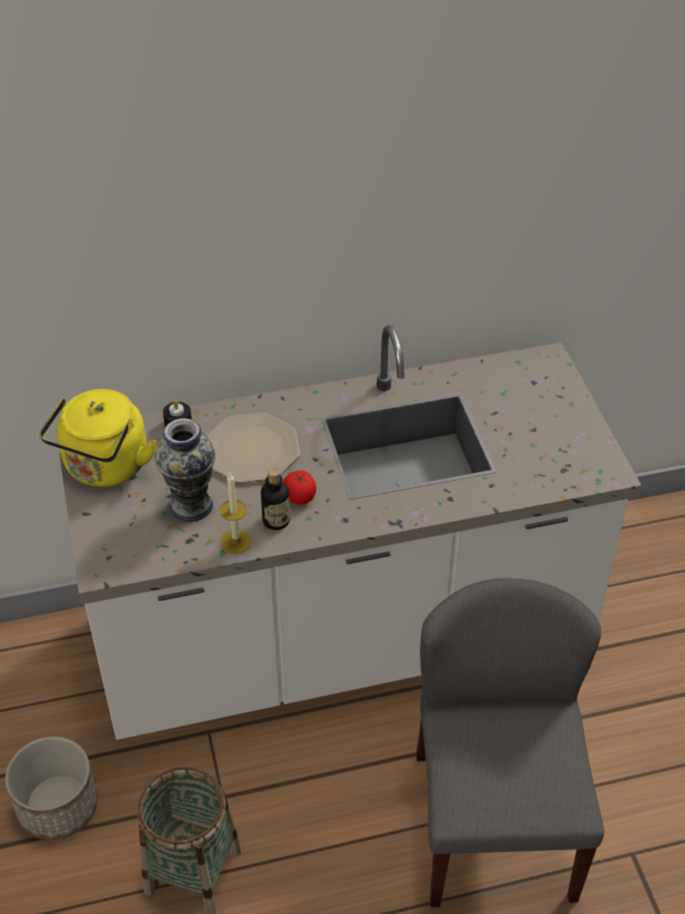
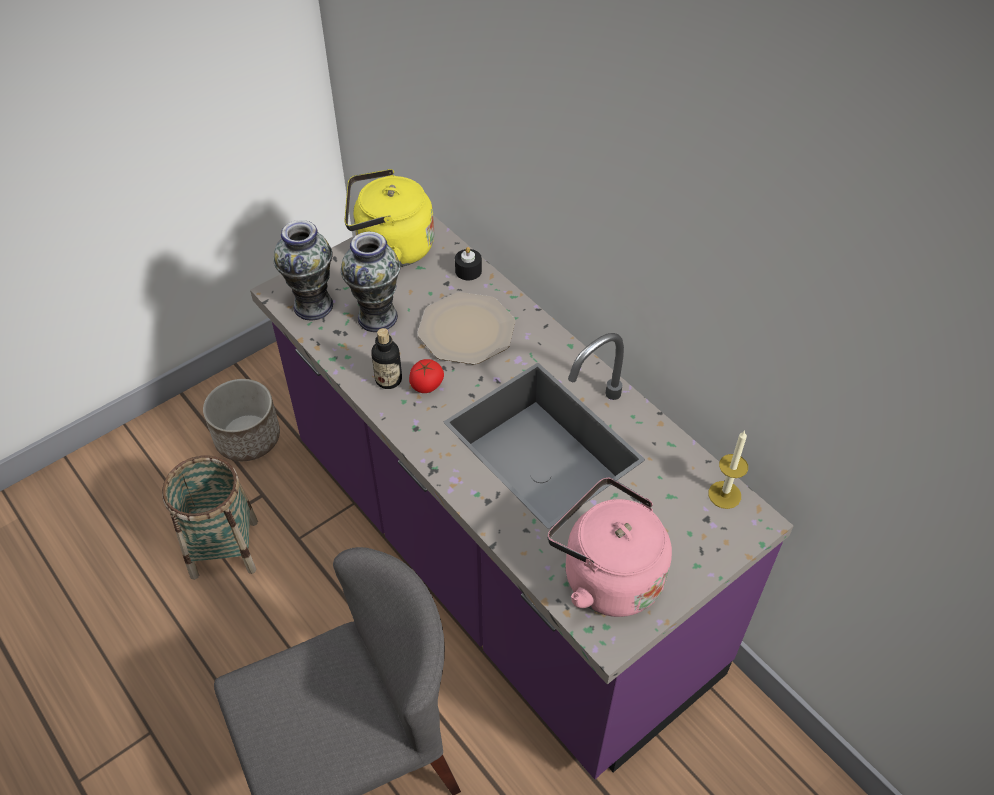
camera: 65 degrees right, 5 degrees up
(141, 548) = (313, 305): none -> vase
(236, 541) = (350, 362): candle -> candle (724, 495)
(342, 639) = (496, 559): white counter -> purple counter
(556, 454) = (606, 575): none -> pink kettle

